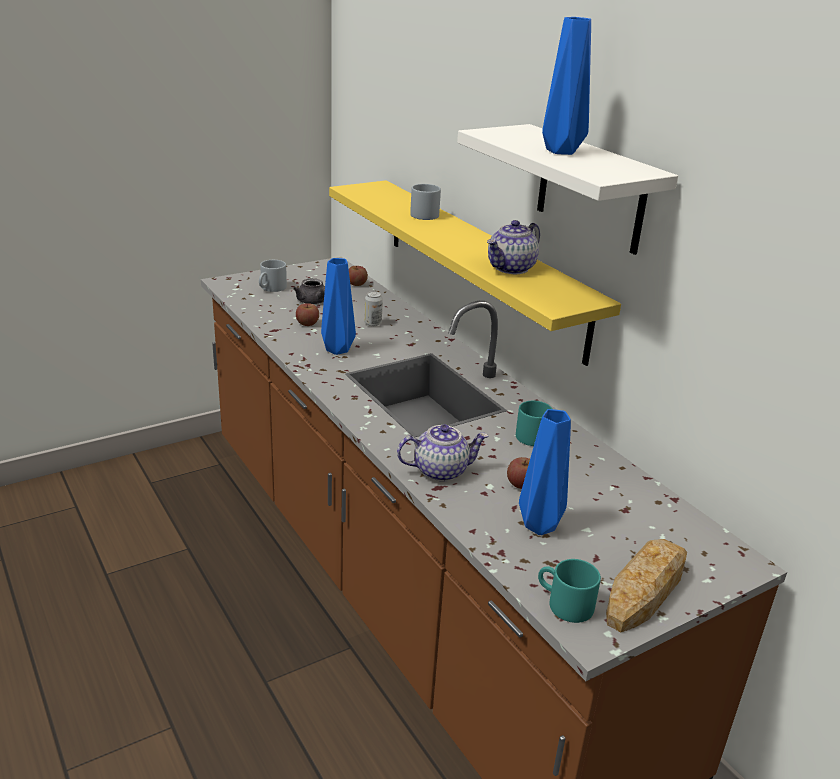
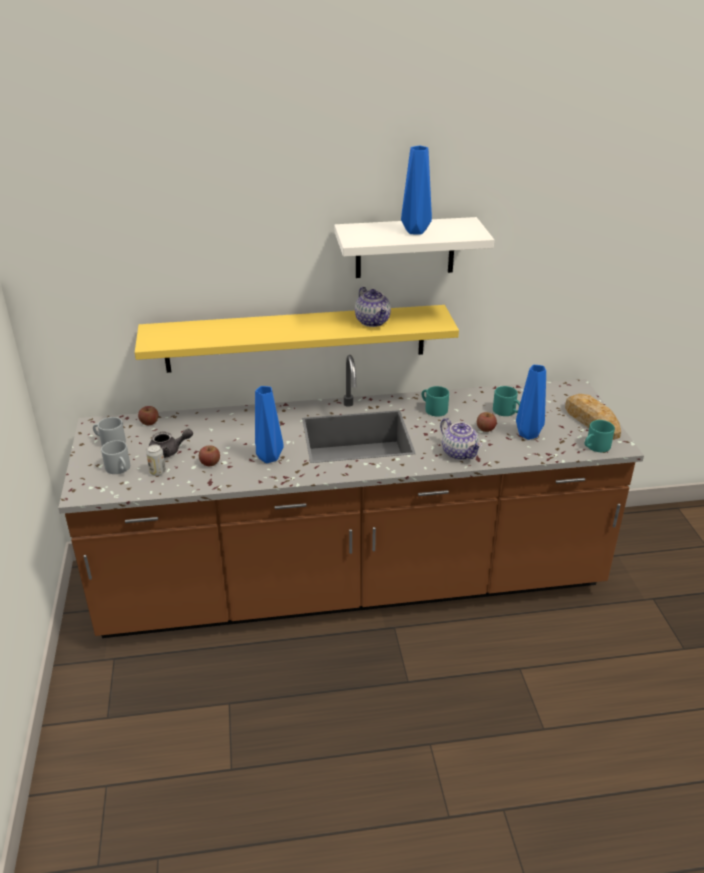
camera: 65 degrees left, 5 degrees up
(373, 323) = (233, 431): can -> can (157, 472)
(423, 213) = (240, 327): grey mug -> grey mug (109, 442)
(441, 470) = (460, 453): teapot -> teapot turned 135 degrees clockwise
(587, 498) = (507, 412): none -> turquoise mug

